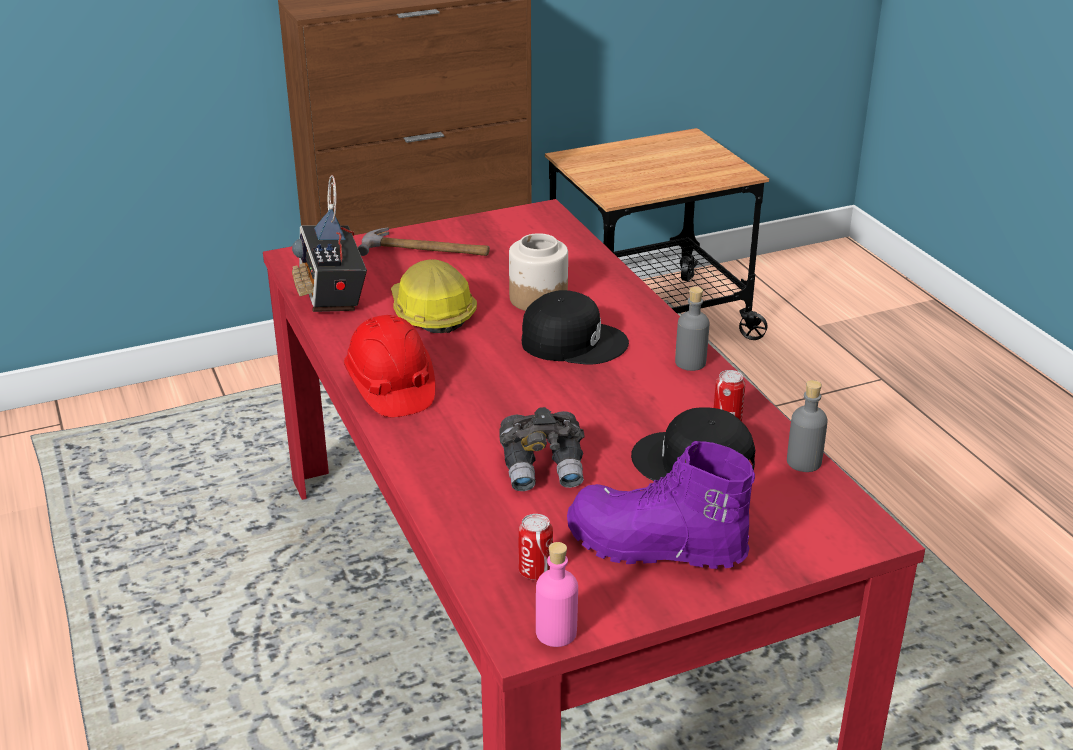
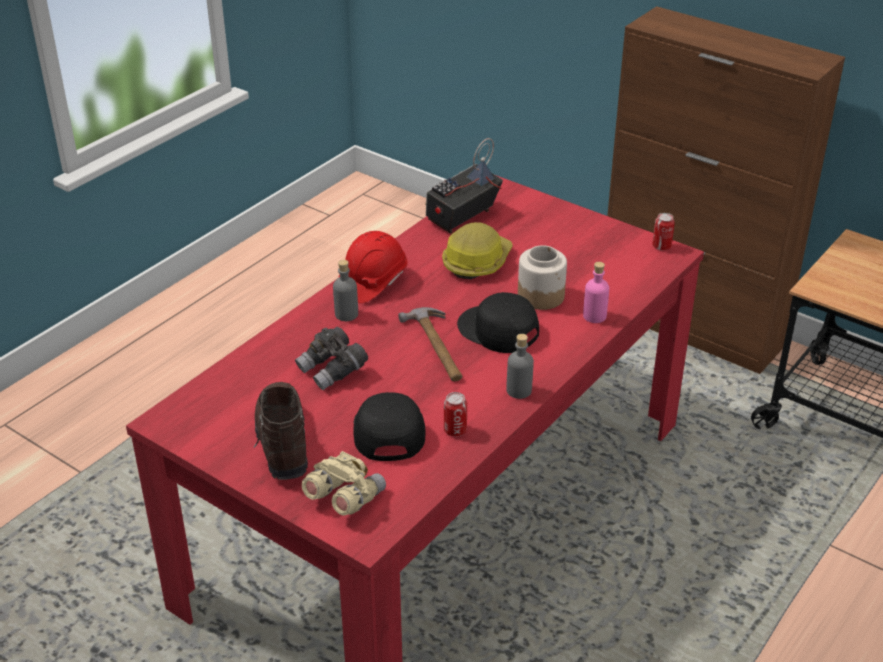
camera: 60 degrees right, 5 degrees up
(426, 250) = (558, 228): hammer -> hammer (437, 347)
(535, 571) = (226, 404): can -> can (661, 246)
(556, 633) = (174, 431): pink bottle -> pink bottle (594, 316)
(573, 341) = (497, 330): black cap -> black cap turned 150 degrees clockwise
(655, 547) = (282, 443): purple boot -> brown boot
(794, 530) = (344, 498): none -> beige binoculars
(803, 462) = (432, 481): grey bottle -> grey bottle (346, 314)

